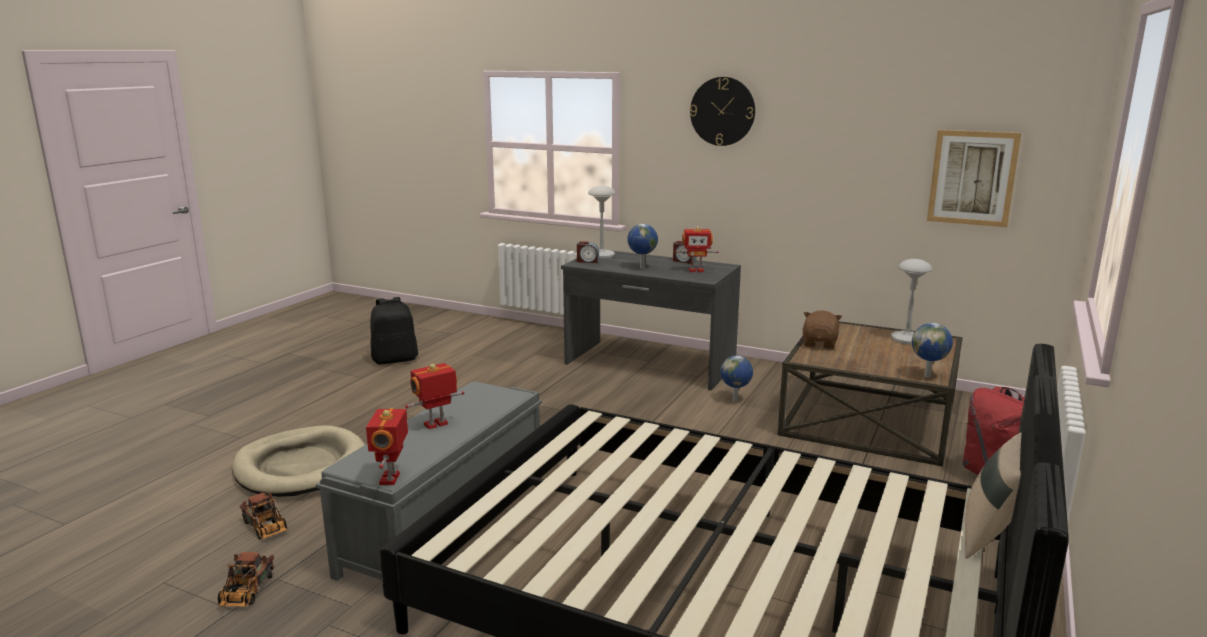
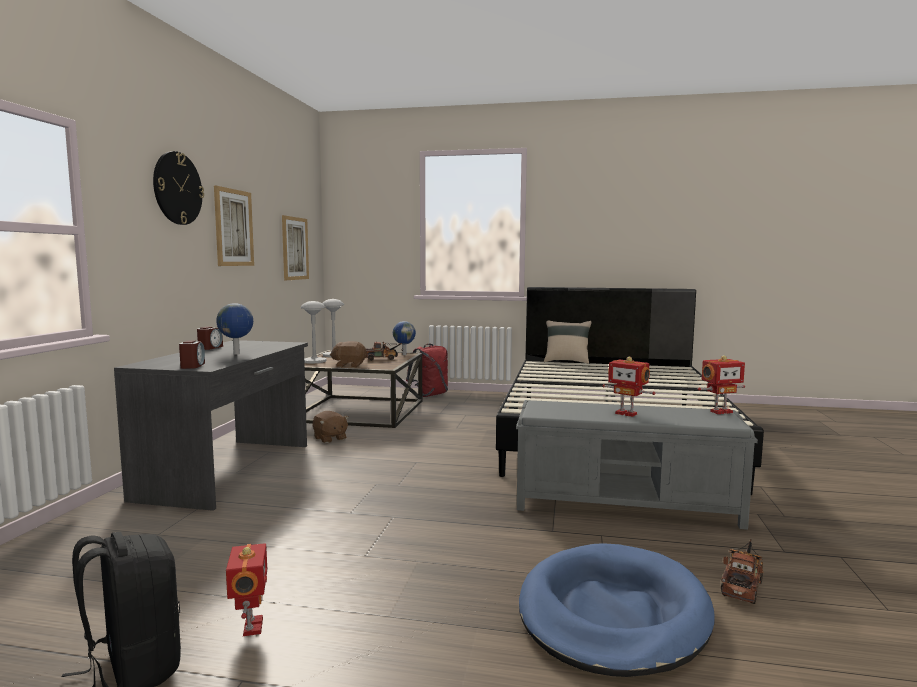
camera: 105 degrees left, 10 degrees down
(245, 594) = (820, 558): toy truck -> toy truck (383, 359)
(301, 467) = (612, 614): beige dog bed -> blue dog bed
(602, 255) = (162, 364): grey table lamp -> grey table lamp (314, 361)
(696, 270) = (255, 345): toy robot -> toy robot (250, 627)
(735, 400) = (330, 438): globe -> brown plush toy
(812, 148) = (234, 227): none -> picture

